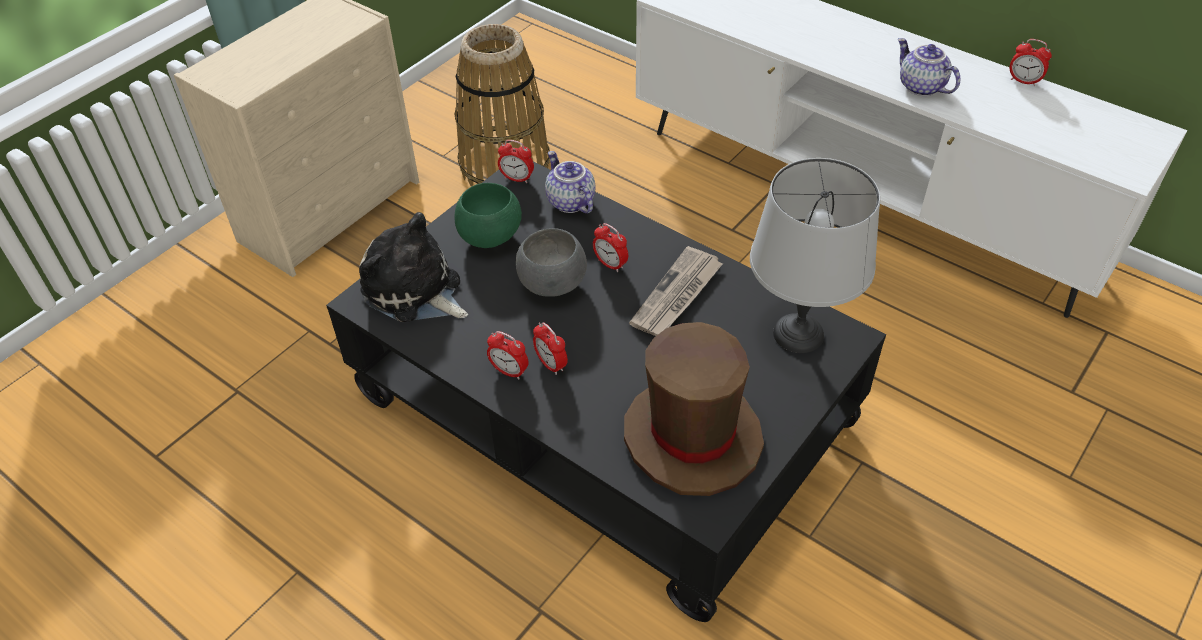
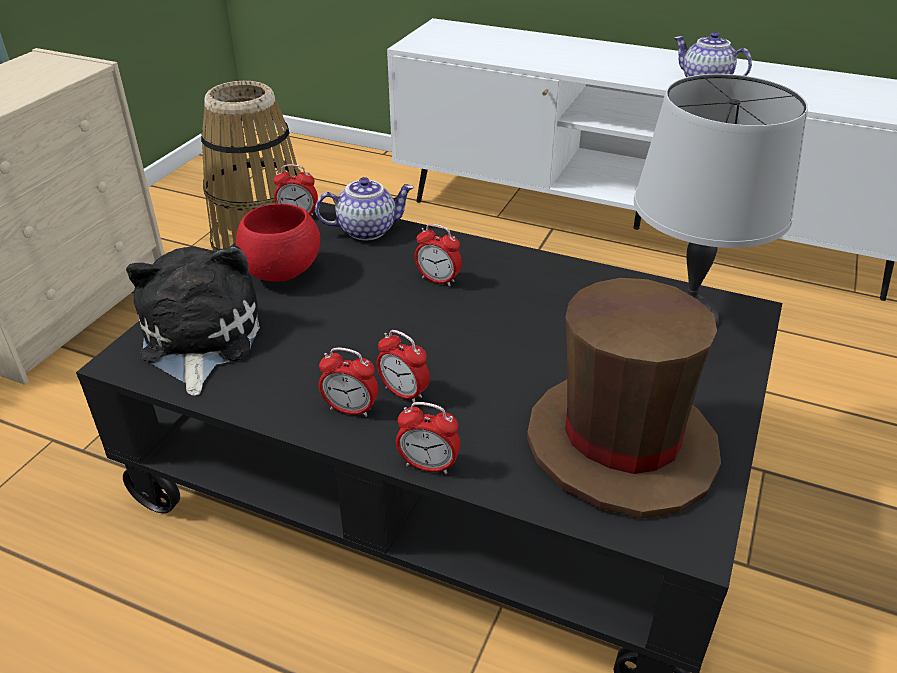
camera: 15 degrees left, 10 degrees down
(415, 291) = (198, 340): plush toy -> plush toy turned 60 degrees clockwise
(491, 237) = (283, 273): green bowl -> red bowl
(552, 284) = (374, 308): grey bowl -> none
(569, 202) = (367, 230): teapot -> teapot turned 120 degrees clockwise
(677, 295) = (529, 299): newspaper -> none
(1023, 81) = (797, 71): alarm clock -> alarm clock (428, 465)

